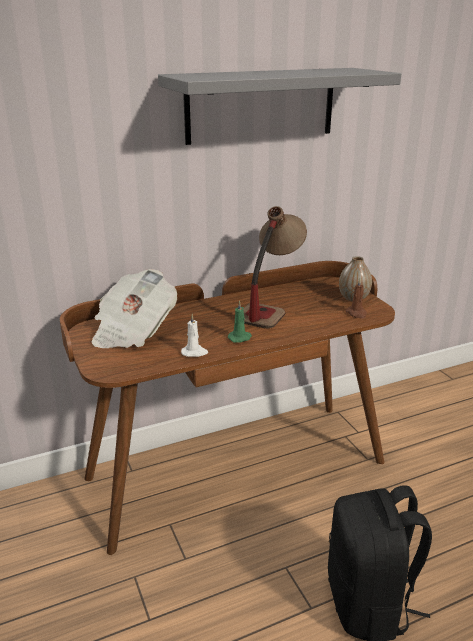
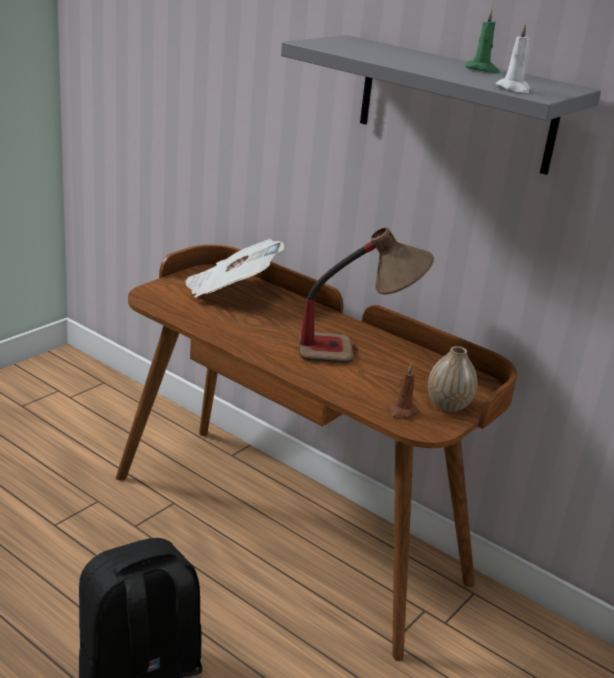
camera: 60 degrees right, 0 degrees up
(194, 352) = (213, 328): white candle -> white candle (514, 89)
(240, 338) = (265, 346): green candle -> green candle (482, 70)

